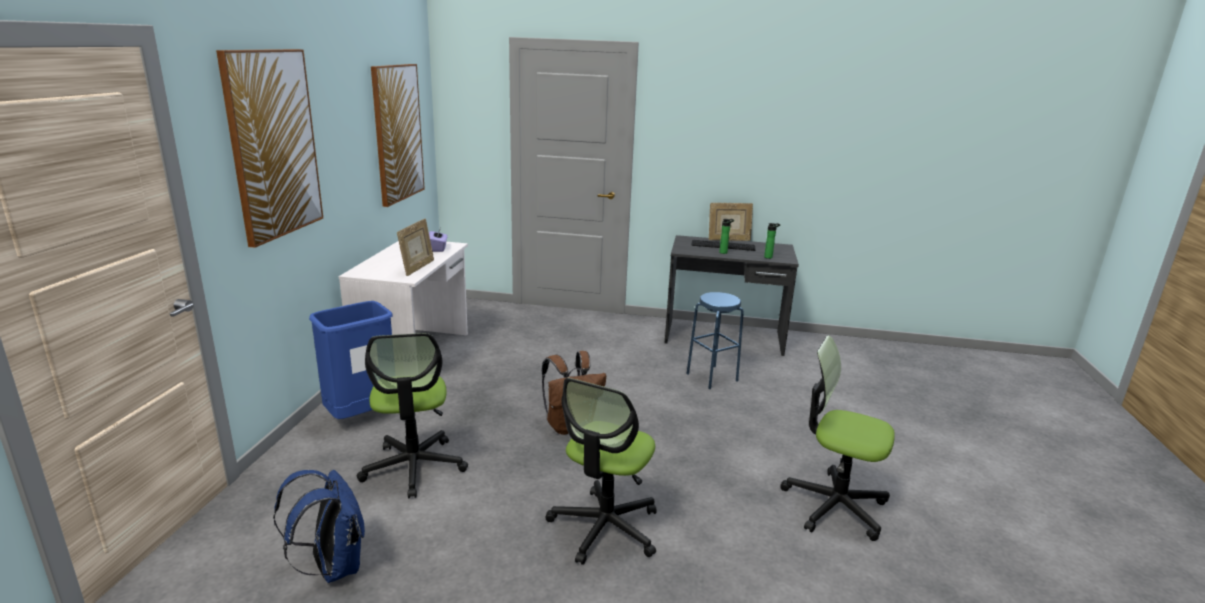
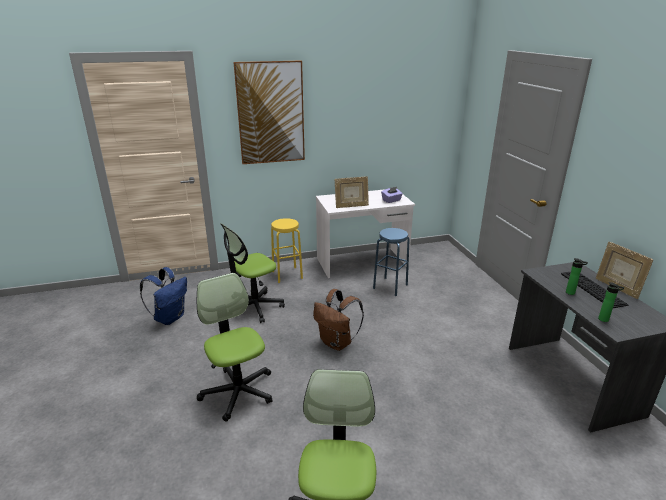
camera: 65 degrees right, 5 degrees up
(362, 416) = (287, 275): blue trash can -> yellow stool
(397, 133) = (406, 117): picture -> none
(604, 527) = (238, 392): office chair -> office chair turned 60 degrees clockwise
(712, 377) = (481, 391): blue stool -> blue stool (390, 286)

